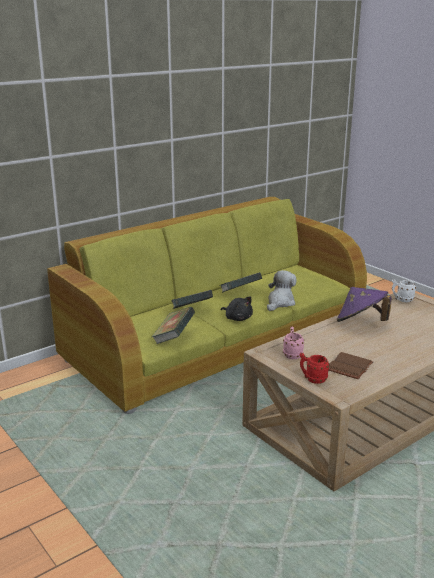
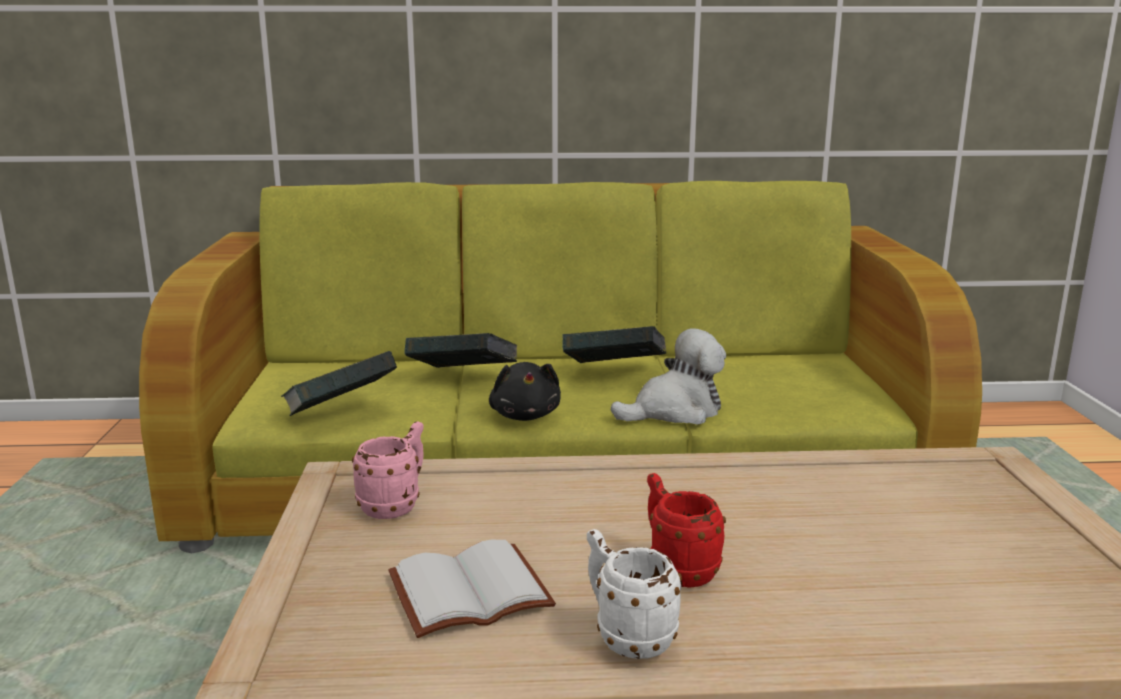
camera: 35 degrees right, 5 degrees down
(312, 379) = (306, 583): red mug -> red mug (676, 568)
(350, 367) = (468, 595): brown book -> white book
(361, 322) = (719, 489): purple hat -> none
(401, 300) = (953, 469): white mug -> white mug (626, 635)

